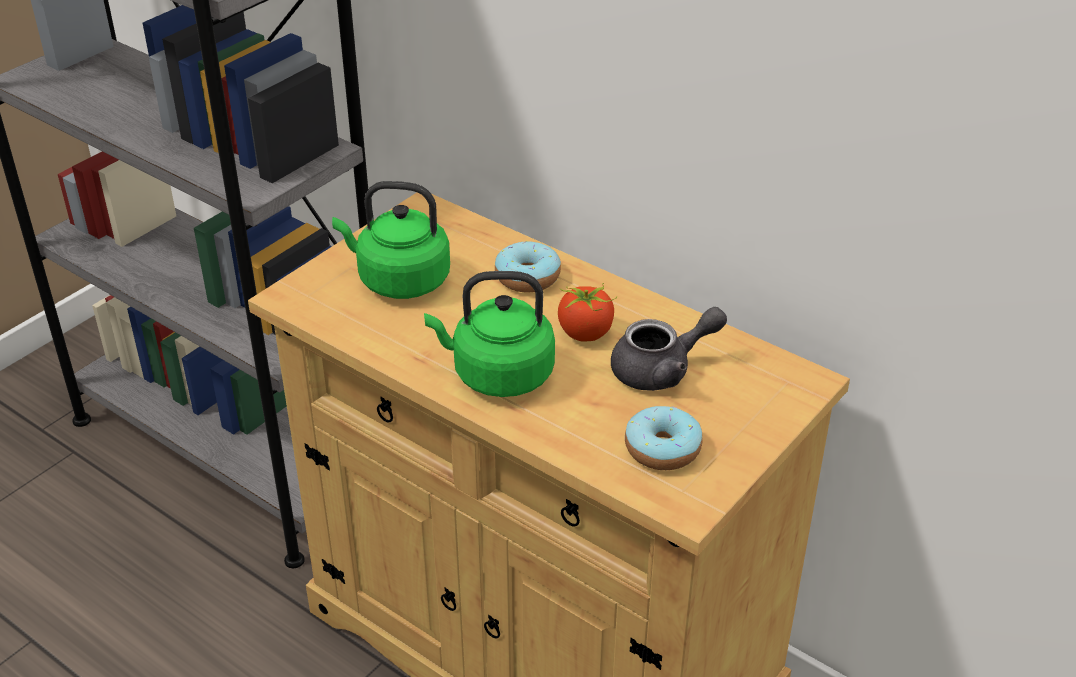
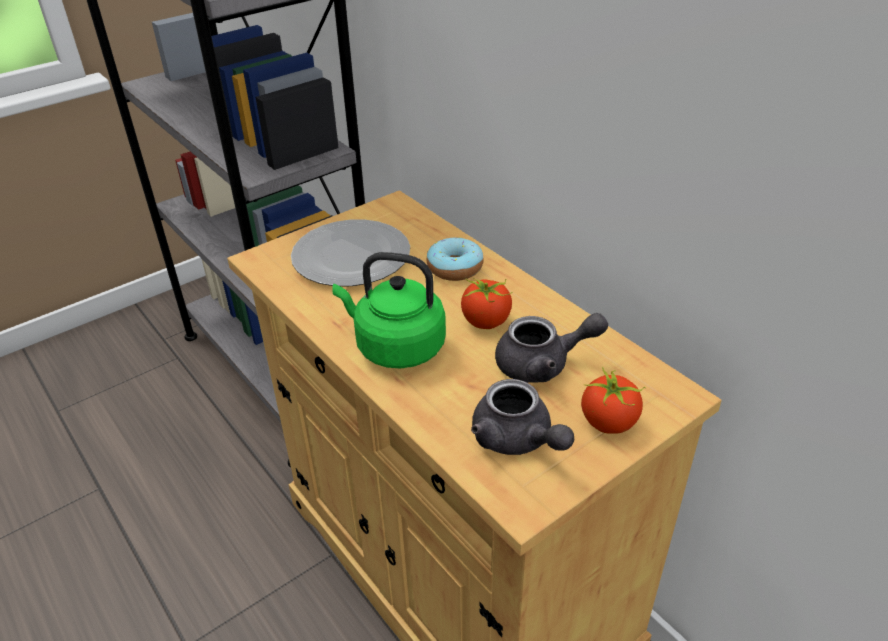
camera: 15 degrees right, 0 degrees up
(399, 280) = (349, 257): green kettle -> plate
(662, 449) = (517, 440): donut -> grey teapot
(747, 418) = (609, 423): none -> tomato

